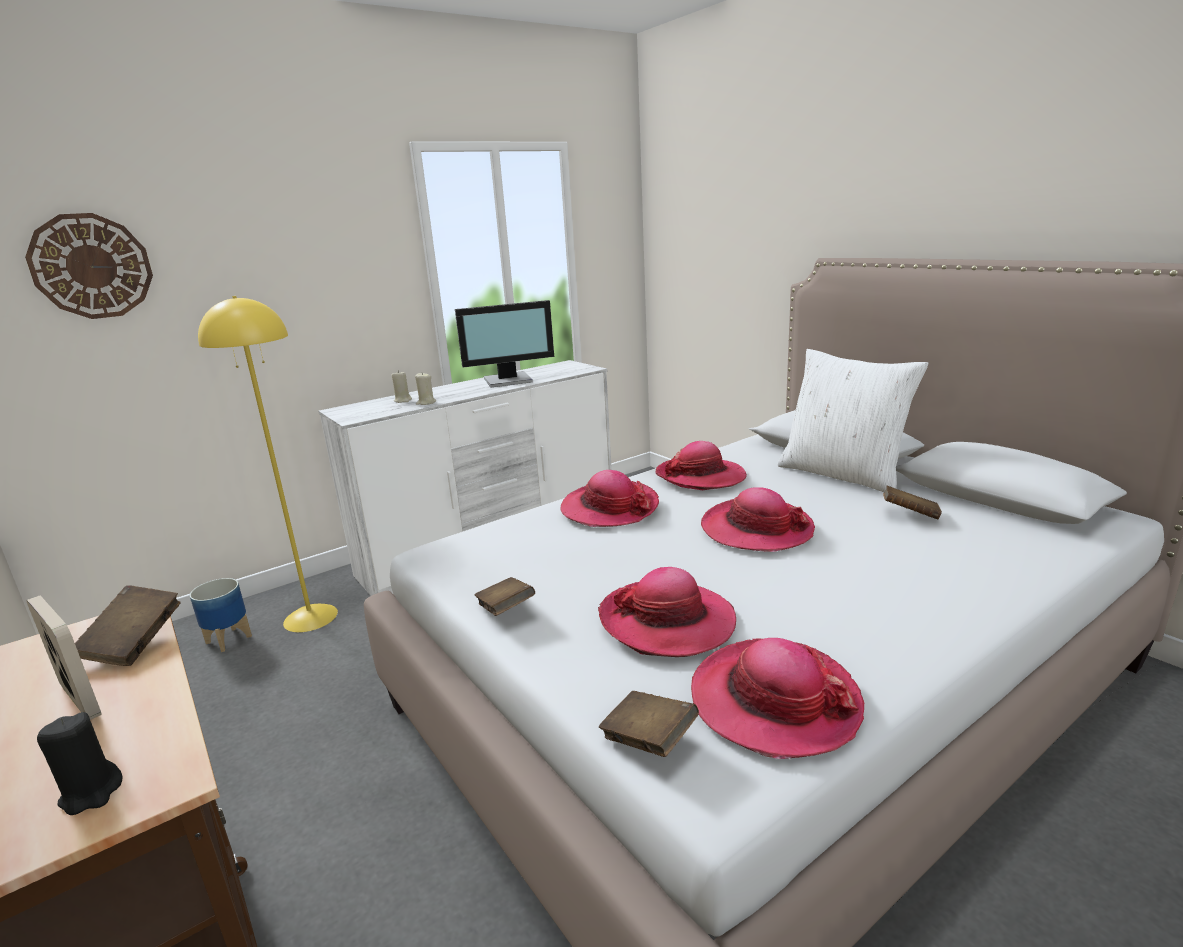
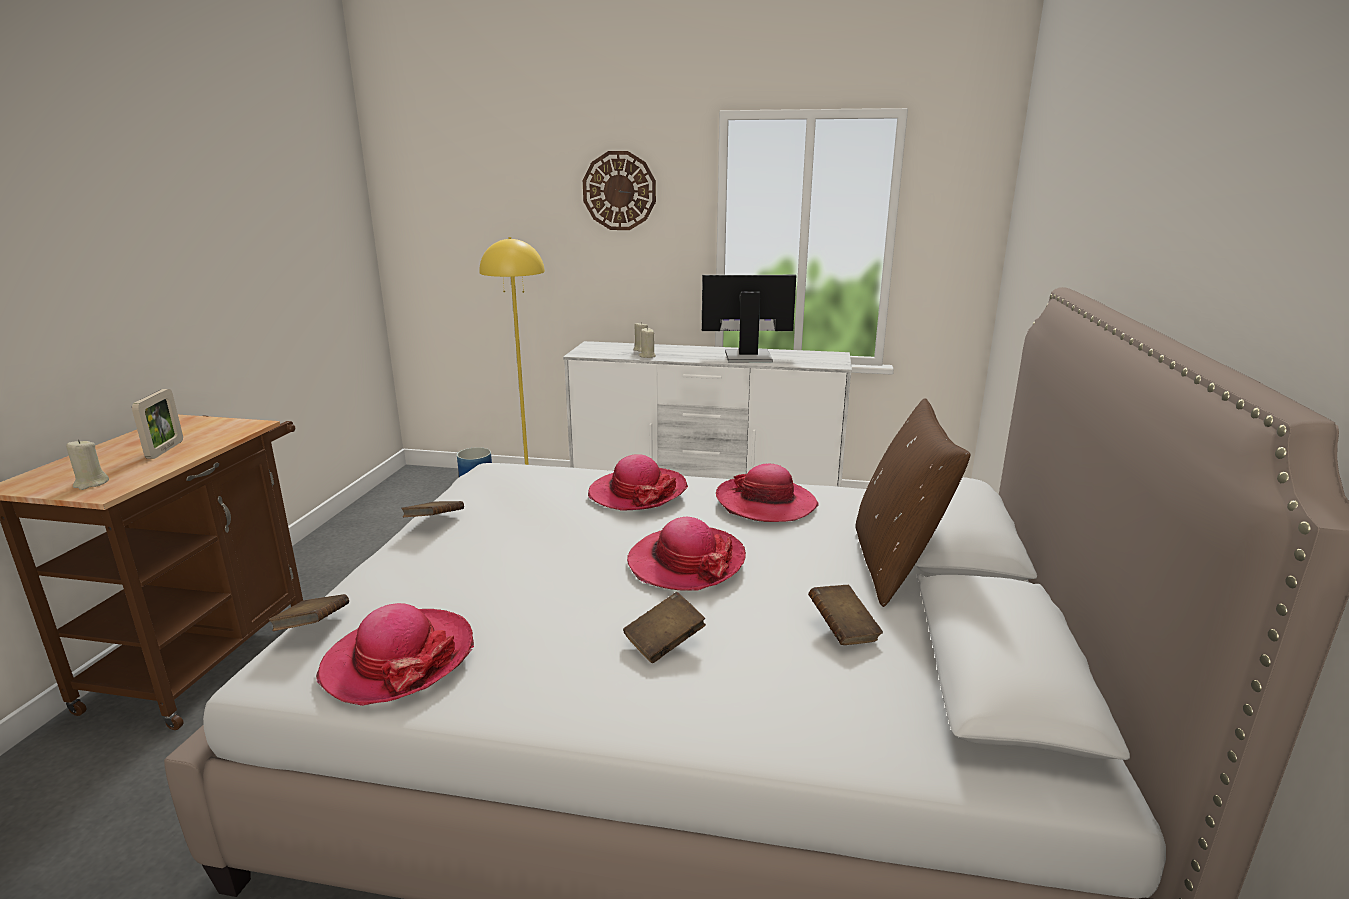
camera: 45 degrees right, 0 degrees up
(91, 266) = (464, 203): wall clock -> wall clock (619, 191)
(92, 793) = (91, 484): black candle -> beige candle
(134, 643) = (223, 436): brown book -> brown book (664, 642)
(509, 380) = (747, 356): monitor -> monitor turned 150 degrees clockwise
(667, 621) = (477, 581): hat -> none
(843, 474) = (895, 564): white pillow -> brown pillow

